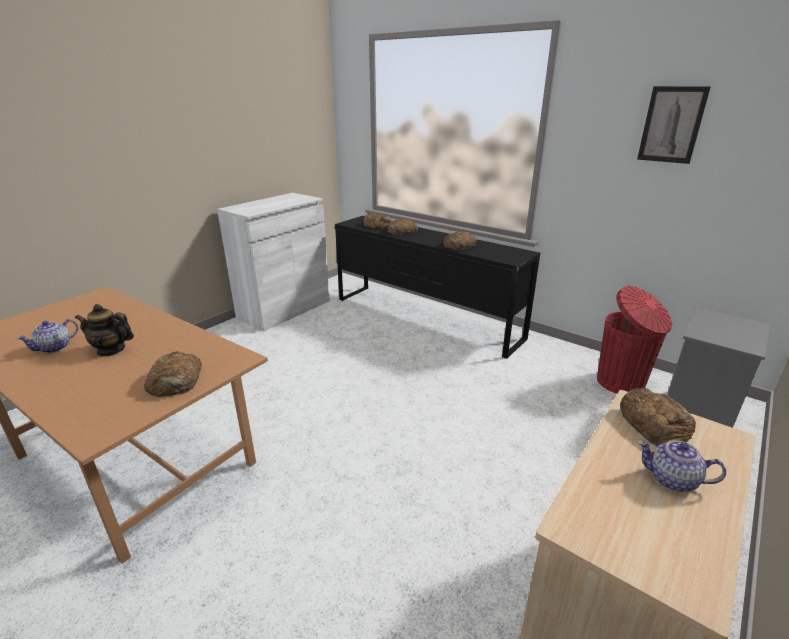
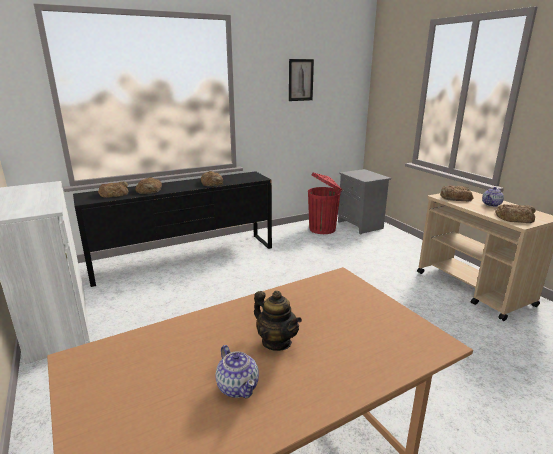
camera: 65 degrees left, 5 degrees down
(111, 350) = (276, 342): teapot -> teapot turned 75 degrees counterclockwise
(176, 381) = (363, 305): bread -> bread (515, 217)

